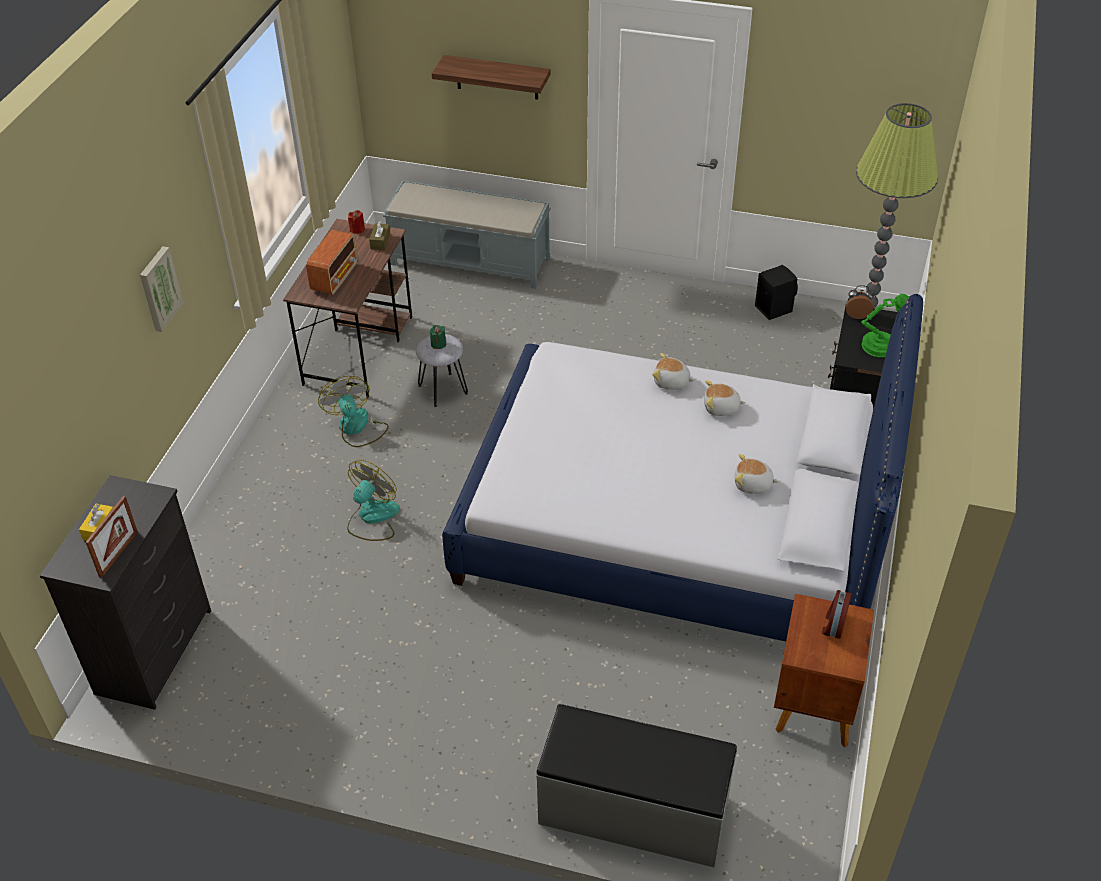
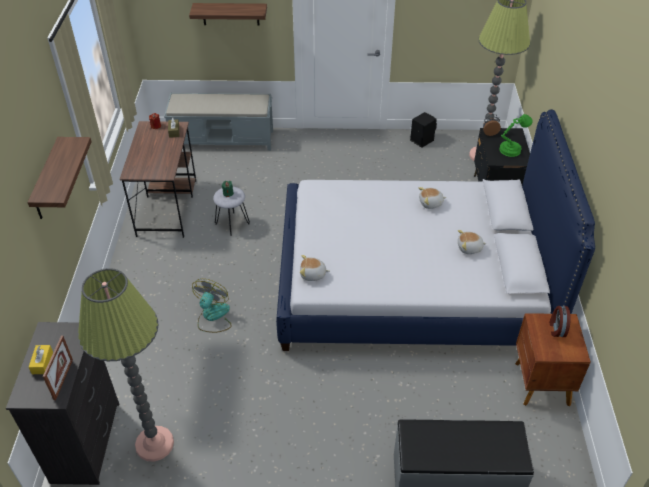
camera: 15 degrees left, 0 degrees up
(159, 288) = (47, 180): picture -> shelf
(241, 673) = (154, 444): none -> floor lamp
(335, 277) = (151, 159): radio -> none
(357, 428) = (182, 258): fan -> none
(671, 382) = (393, 192): plush toy -> plush toy (313, 274)

